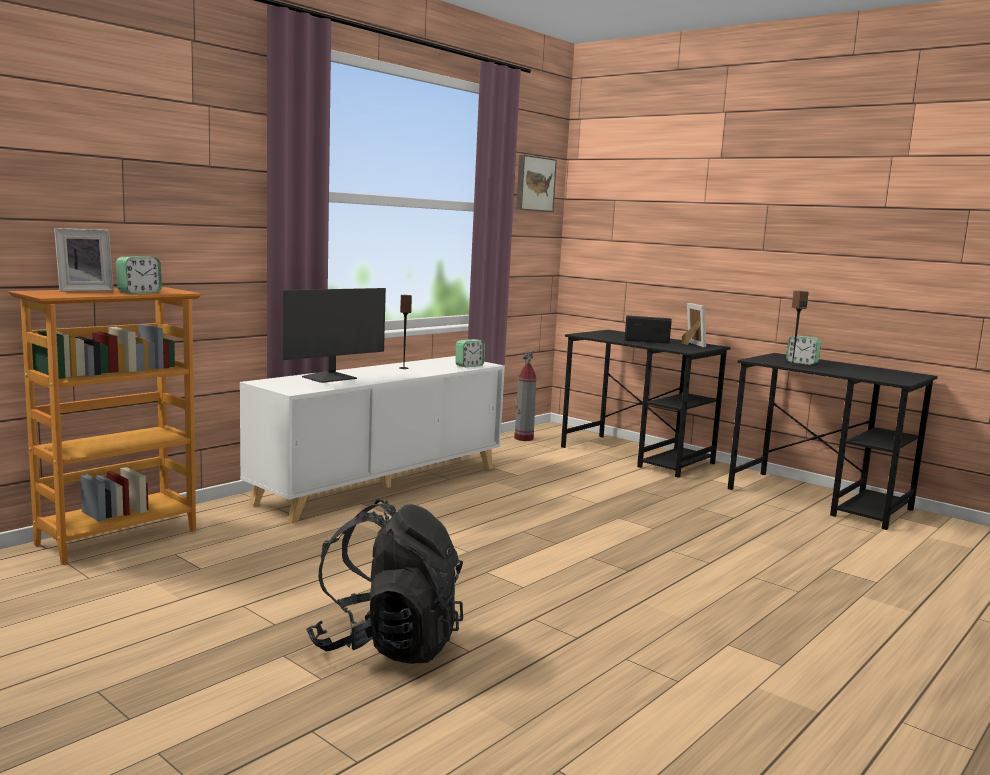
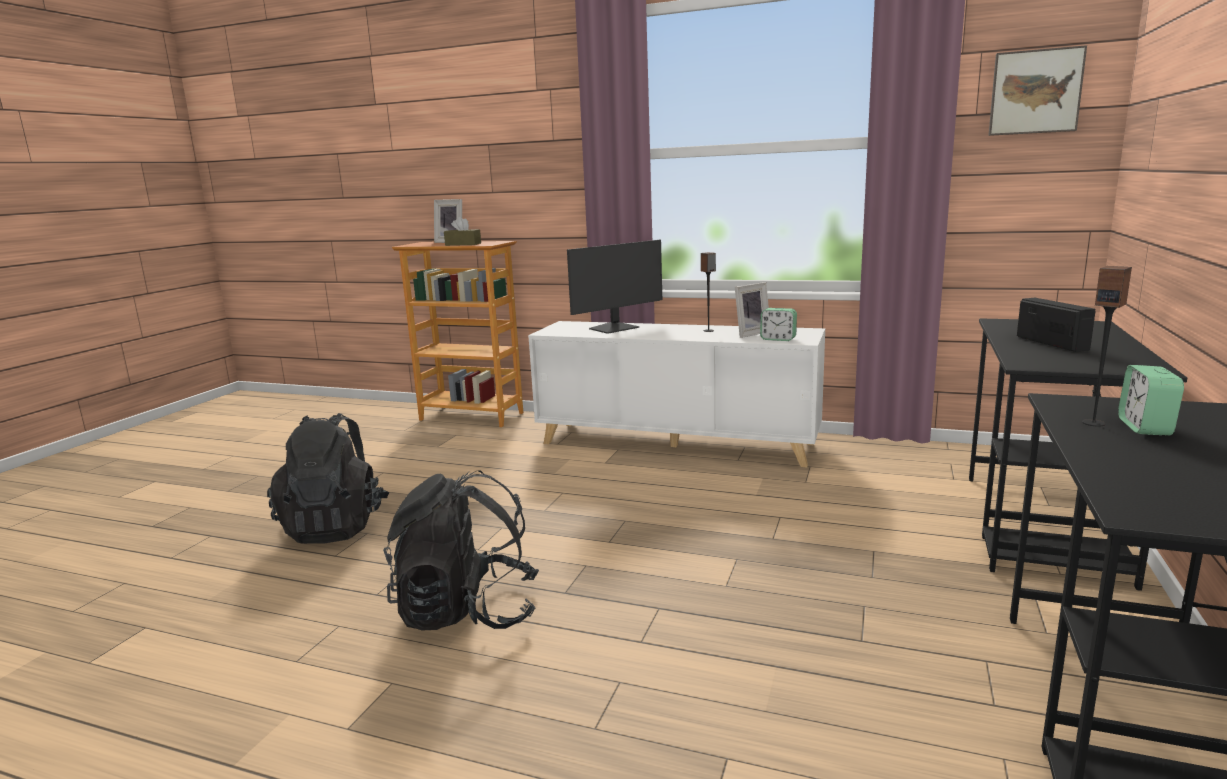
camera: 70 degrees right, 5 degrees up
(139, 292) = (463, 244): alarm clock -> brown tissue box
(330, 378) = (615, 328): monitor -> monitor turned 60 degrees counterclockwise
(523, 438) = (957, 456): fire extinguisher -> none
(636, 605) = (467, 612): none -> black backpack
(691, 344) = (1111, 360): picture frame -> picture frame (749, 333)

